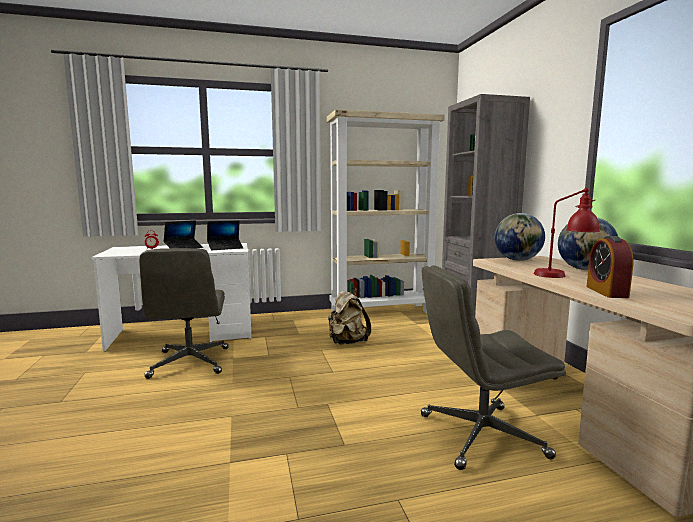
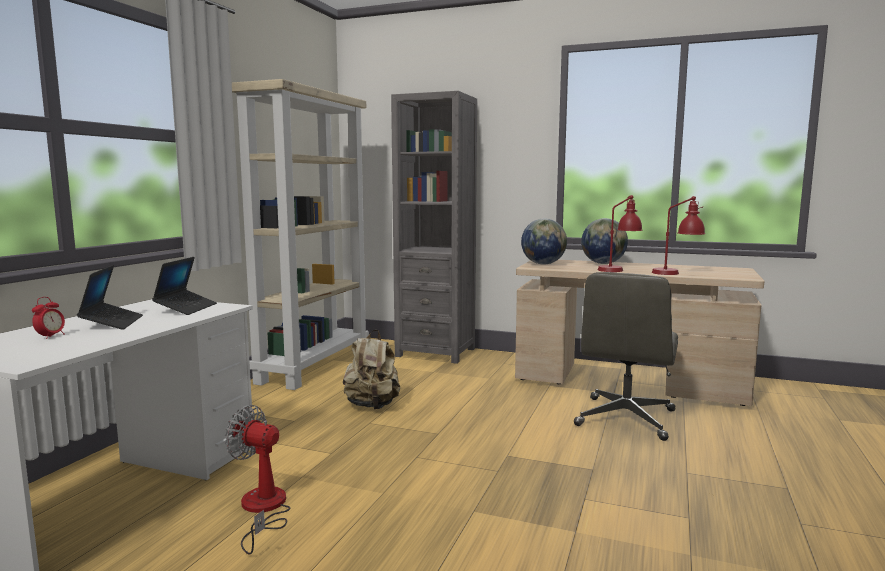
camera: 55 degrees left, 0 degrees up
(190, 363) = (262, 510): grey office chair -> fan
(606, 292) = (677, 274): alarm clock -> red table lamp

